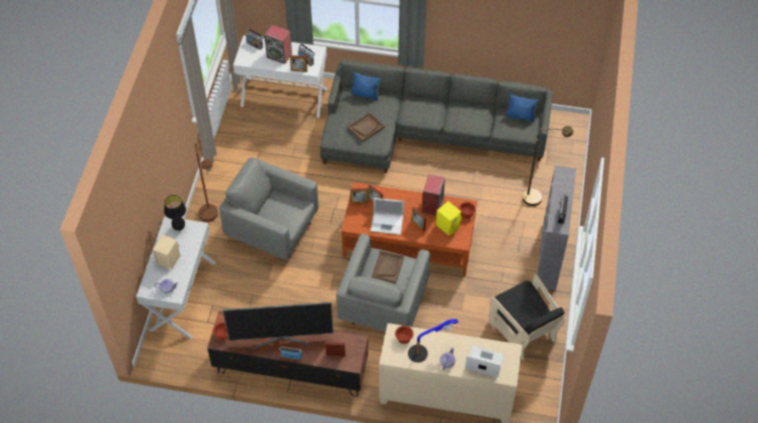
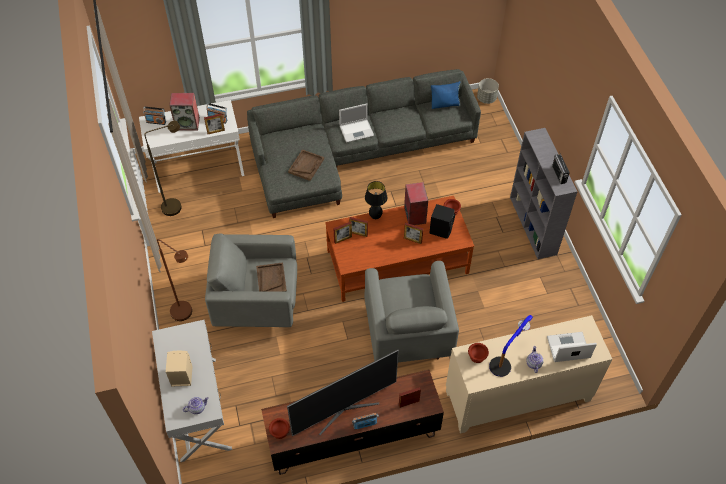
camera: 25 degrees left, 0 degrees up
(179, 228) = (175, 337): black table lamp -> black table lamp (375, 217)
(366, 94) = (288, 134): blue pillow -> none
(387, 223) = (382, 249): laptop -> laptop (357, 130)
(387, 267) = (405, 293): brown tray -> brown tray (271, 280)
(448, 225) = (441, 229): yellow speaker -> black speaker
(523, 331) = (551, 304): black armchair -> none
(537, 197) = (491, 175): brown floor lamp -> brown floor lamp (177, 205)
(577, 124) = (486, 98): none -> grey planter

